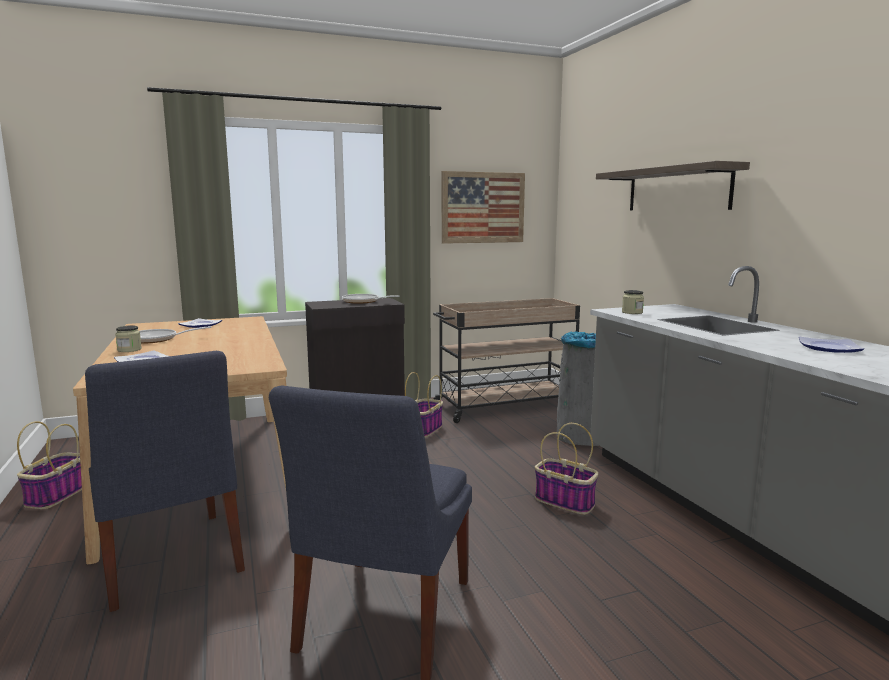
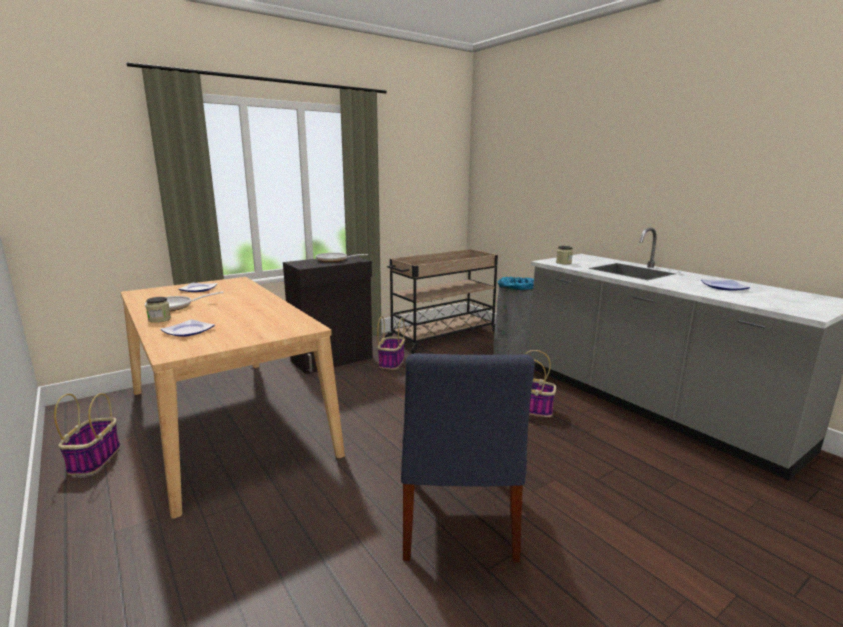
camera: 15 degrees left, 5 degrees up
(169, 561) = (249, 503): blue chair -> none
(483, 207) = (416, 176): picture -> none
(677, 189) = (583, 166): shelf -> none

